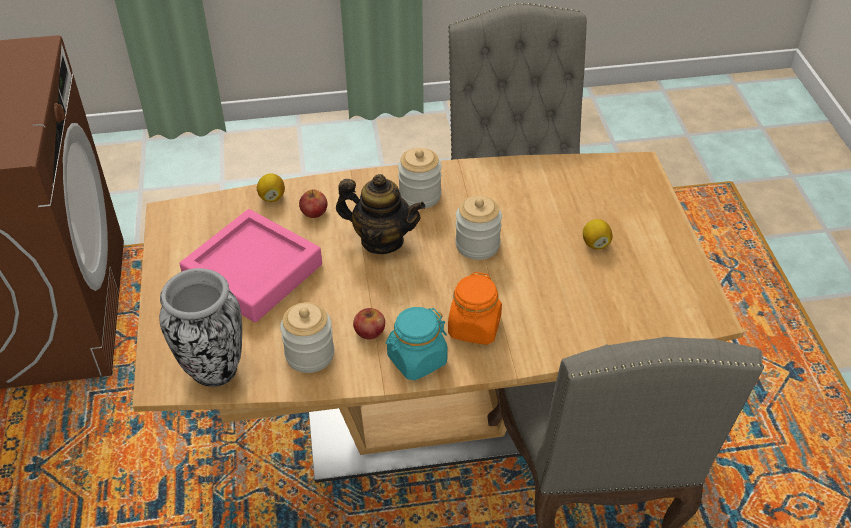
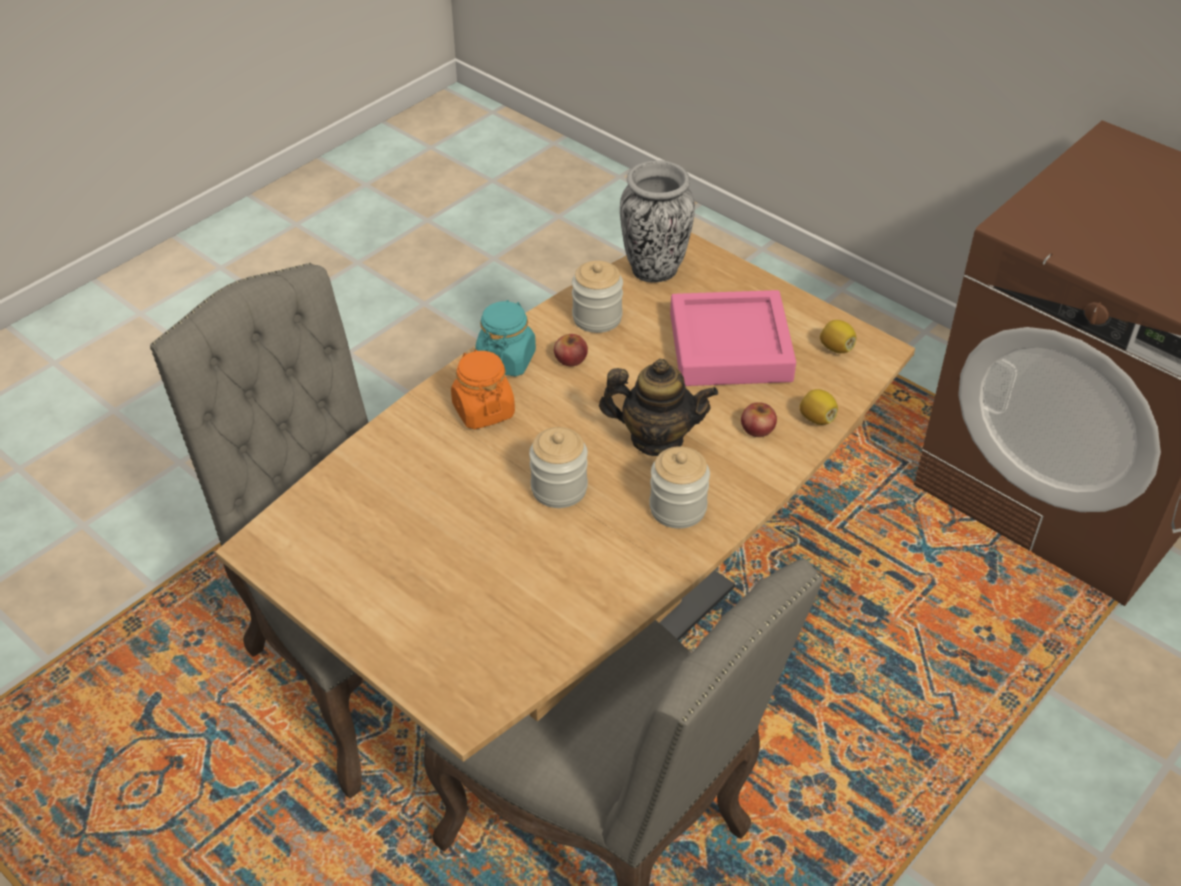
camera: 140 degrees right, 0 degrees up
(382, 240) = (656, 439): teapot -> teapot turned 150 degrees counterclockwise
(595, 244) = (436, 562): lemon -> lemon (836, 348)

